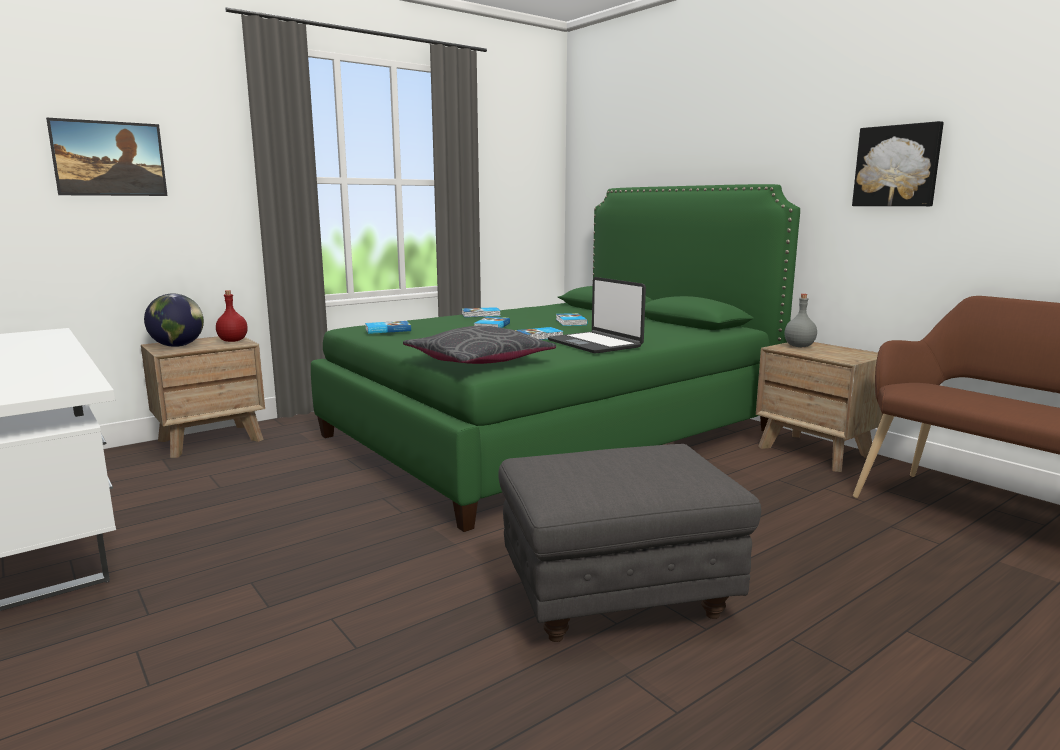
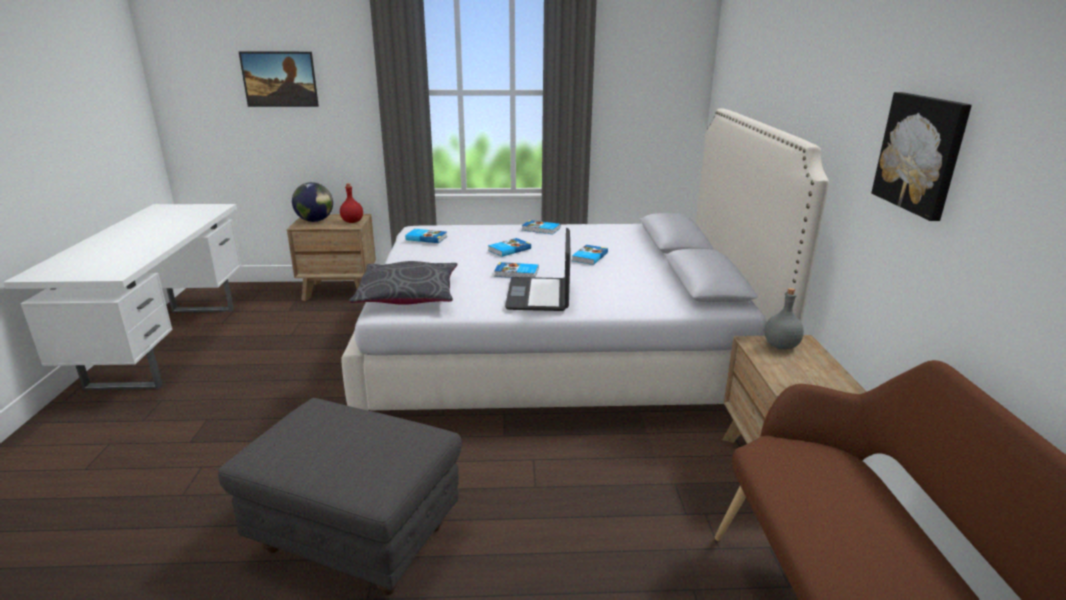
camera: 35 degrees right, 10 degrees up
(551, 433) = (559, 354): green bed -> white bed

